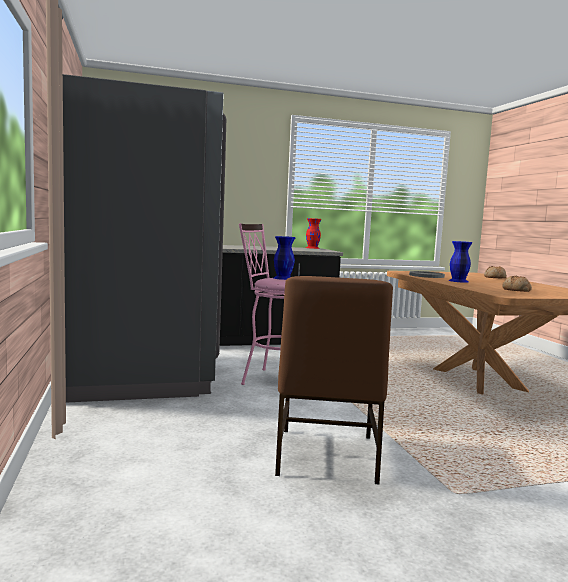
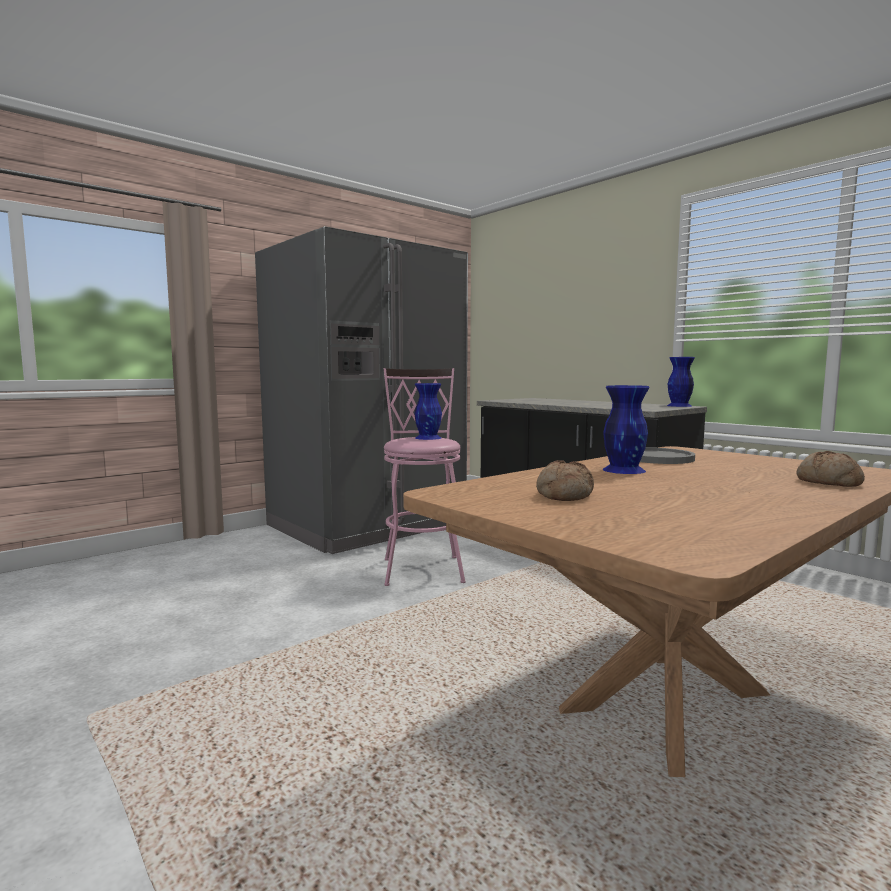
camera: 65 degrees right, 0 degrees up
(312, 248) = (679, 406): red vase -> blue vase
(325, 455) = (191, 629): brown chair -> none

